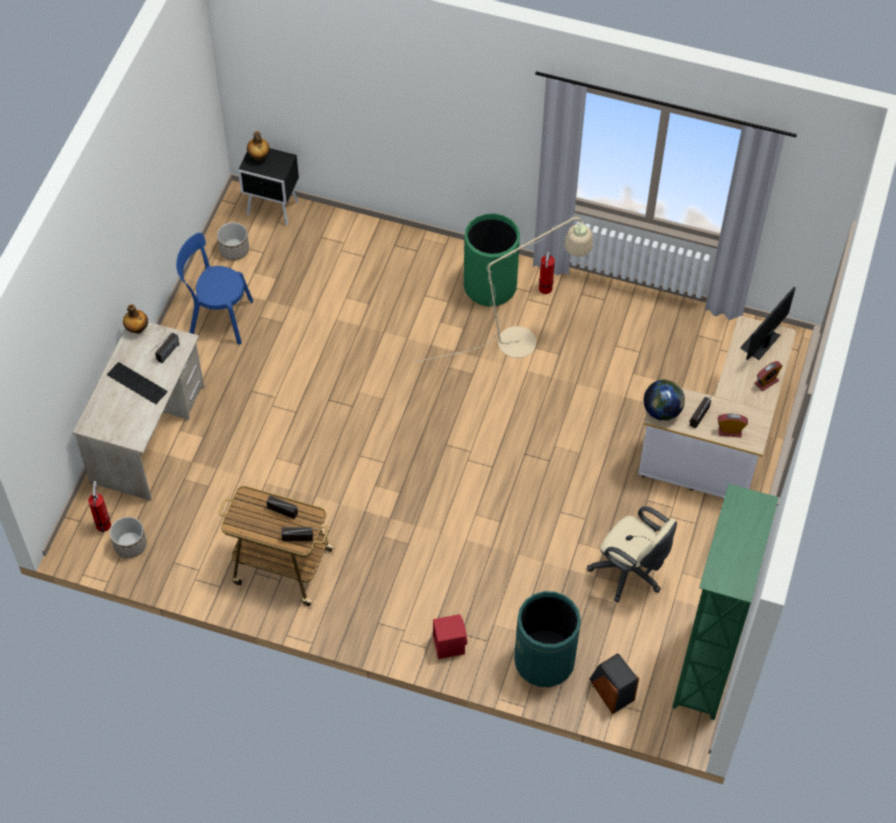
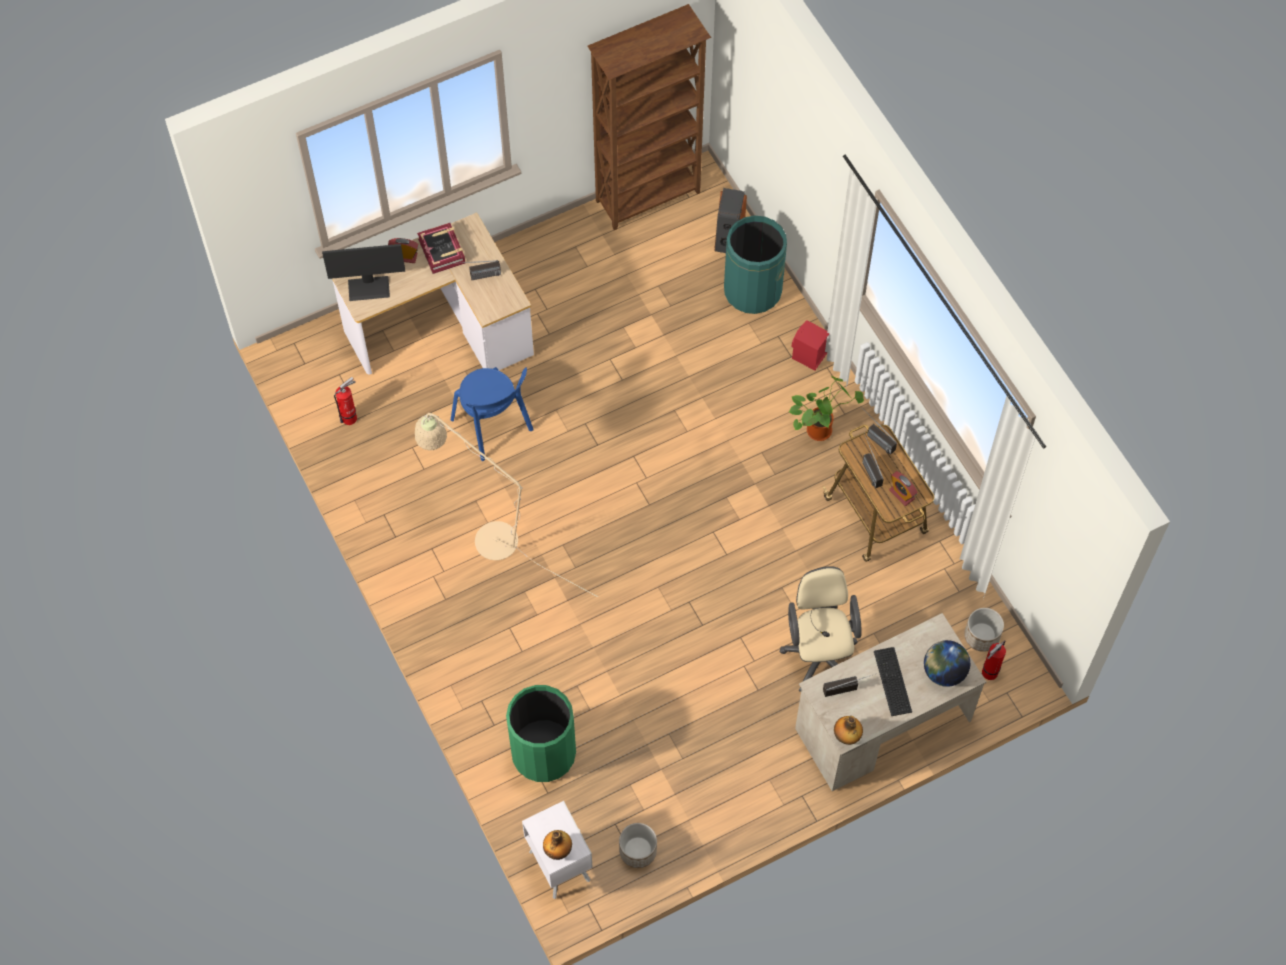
camera: 135 degrees left, 5 degrees up
(217, 318) = (720, 790): blue chair -> blue chair (494, 427)
(273, 209) = (559, 864): black nightstand -> white nightstand
(384, 596) = (820, 428): none -> potted plant
(490, 286) = (459, 610): green trash can -> green trash can (544, 753)
(545, 290) = (419, 566): fire extinguisher -> fire extinguisher (351, 417)
(630, 573) = (623, 296): beige office chair -> beige office chair (819, 653)
(662, 411) = (506, 301): globe -> globe (943, 672)
(704, 668) = (649, 197): green bookcase -> brown bookcase
(730, 431) = (478, 246): alarm clock -> alarm clock (902, 494)
(748, 407) = (442, 251): none -> book

